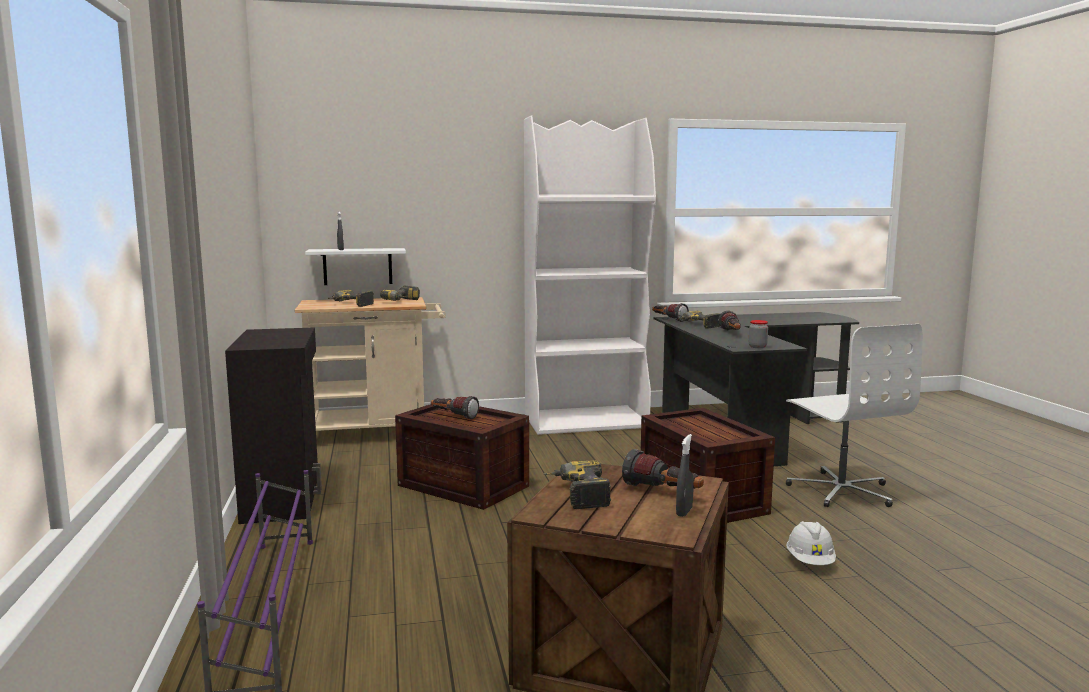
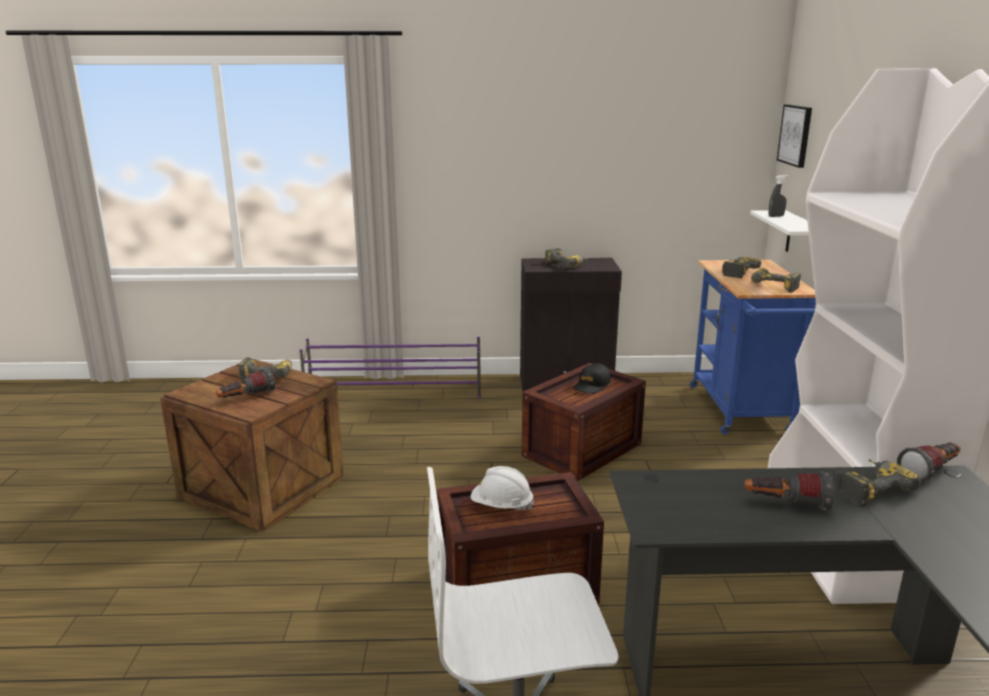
camera: 100 degrees right, 10 degrees up
(277, 338) = (567, 265): none -> power drill
(303, 178) = (796, 135): none -> picture
(377, 433) = (743, 412): beige cart -> blue cart
(453, 416) = (591, 385): flashlight -> black cap
(684, 512) = (209, 399): grey spray bottle -> none
(757, 347) = (645, 498): jar -> none
(810, 561) = (328, 616): white hard hat -> white hard hat (501, 506)

